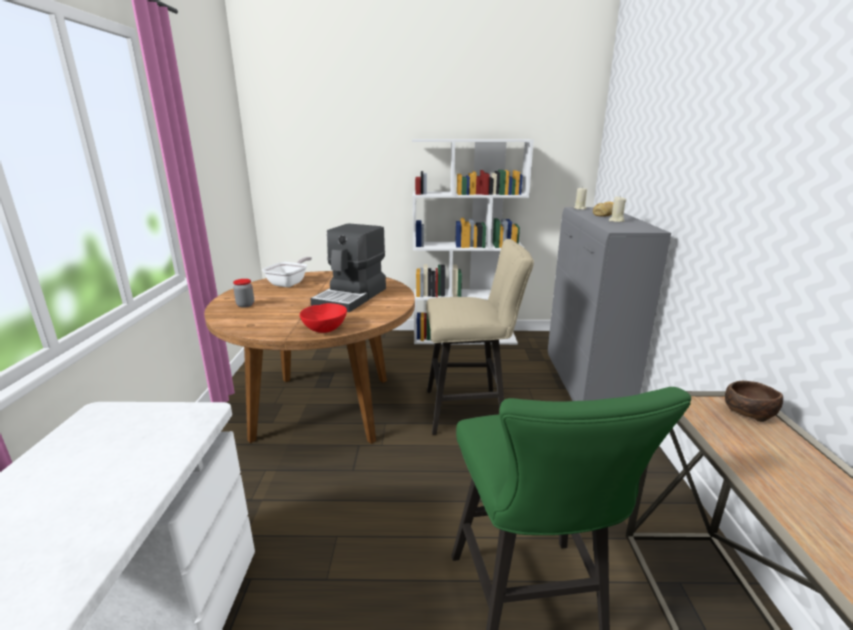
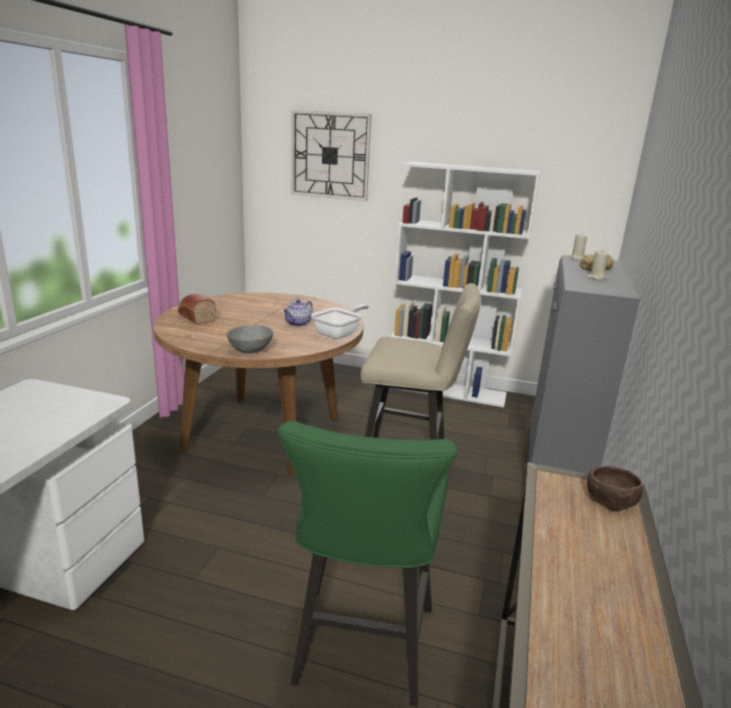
camera: 15 degrees right, 0 degrees up
(245, 305) = (195, 317): jar -> bread
(290, 283) = (250, 301): frying pan -> frying pan (339, 333)
(324, 329) = (250, 350): red bowl -> grey bowl
(335, 139) = (330, 155): none -> wall clock
(352, 297) = (298, 323): coffee machine -> teapot

